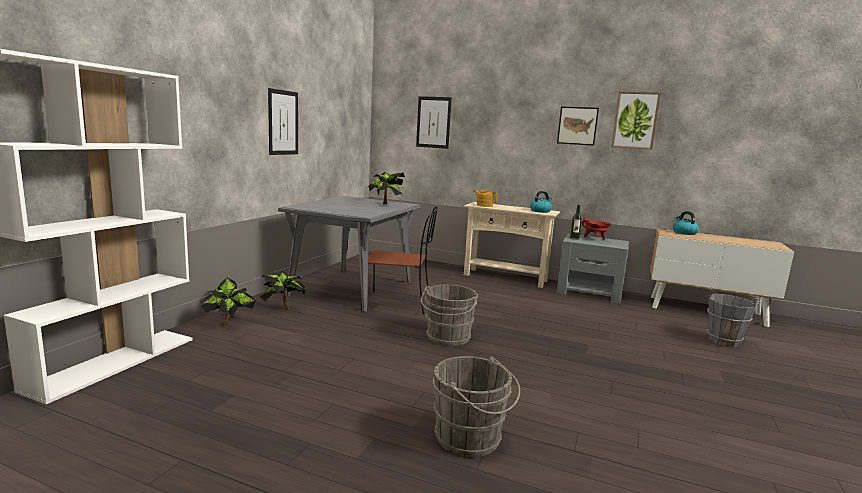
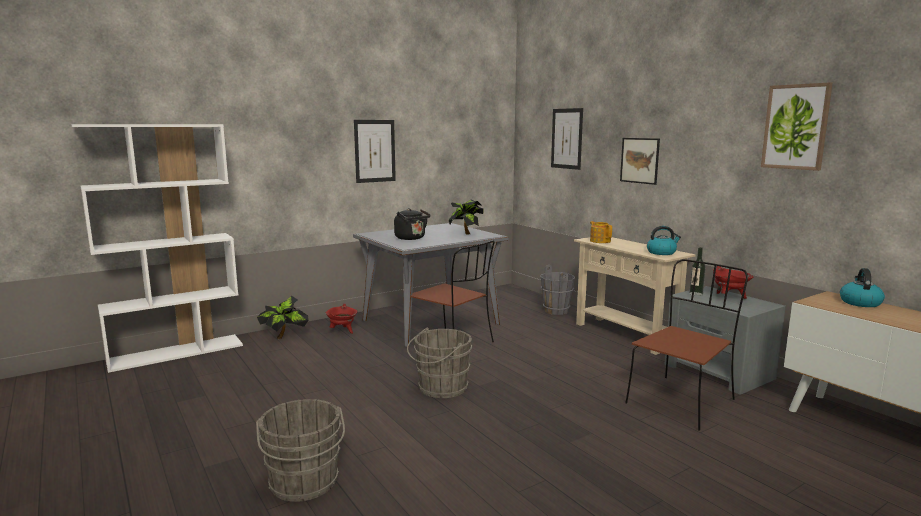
camera: 35 degrees right, 0 degrees up
(283, 308) = (343, 331): potted plant -> red cooking pot
(348, 209) = (411, 238): none -> black kettle
(577, 125) = (719, 137): picture -> picture (639, 160)
(600, 313) = (681, 401): none -> brown chair
(723, 341) = (828, 482): grey bucket -> grey bucket (556, 311)

